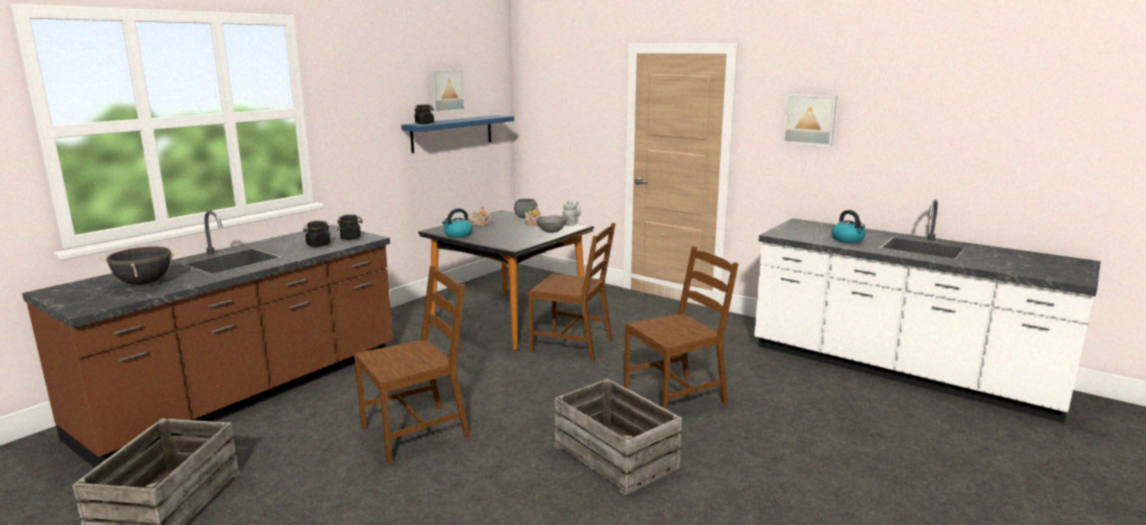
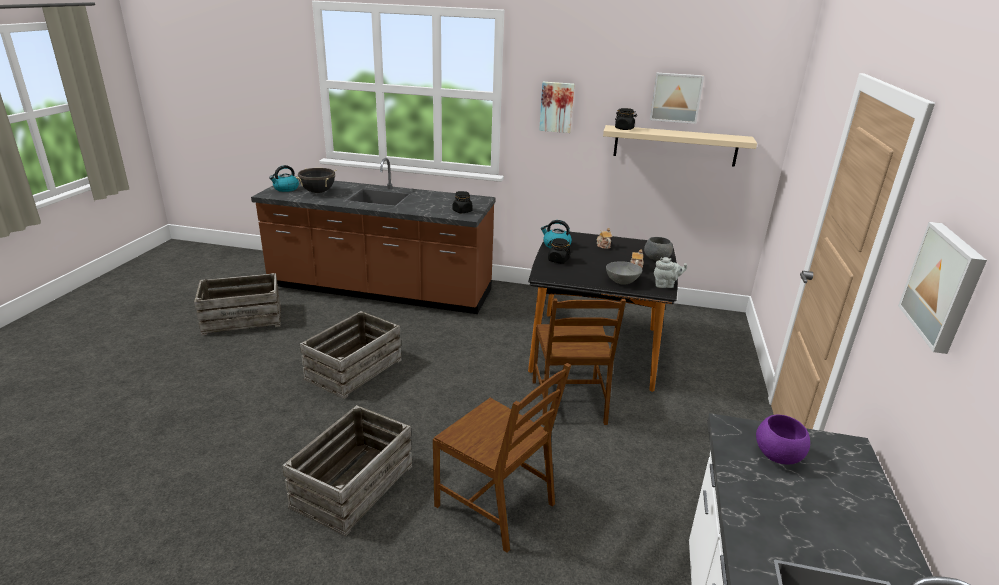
camera: 65 degrees right, 10 degrees up
(318, 245) = (434, 207): black jar -> black jar (558, 260)
(358, 114) = (556, 107): none -> picture
(416, 432) = (354, 370): brown chair -> crate
(452, 133) = (675, 145): blue shelf -> beige shelf
(803, 232) = (776, 456): none -> purple bowl
(848, 239) = (788, 513): kettle -> kettle (286, 189)

